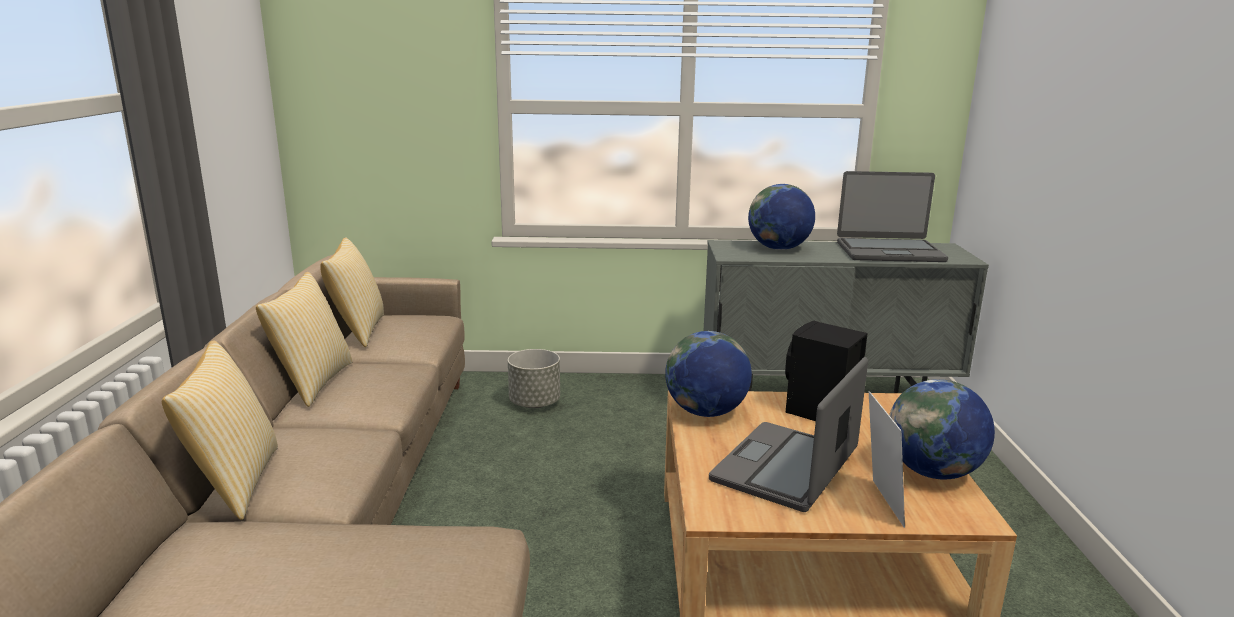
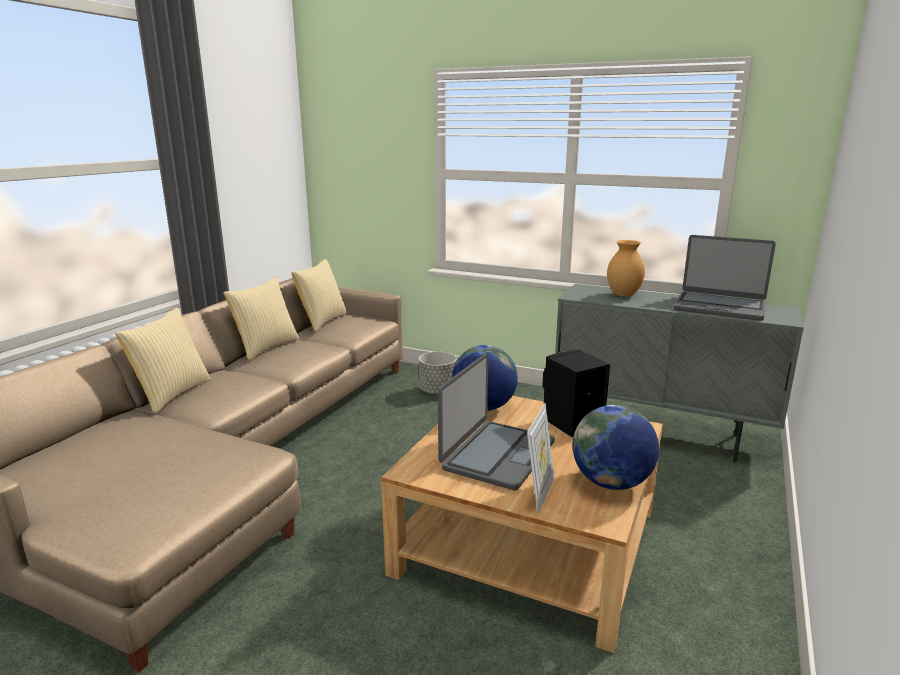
camera: 25 degrees right, 0 degrees up
(778, 248) = (623, 295): globe -> brown vase
(786, 468) = (497, 455): laptop -> laptop turned 150 degrees clockwise

